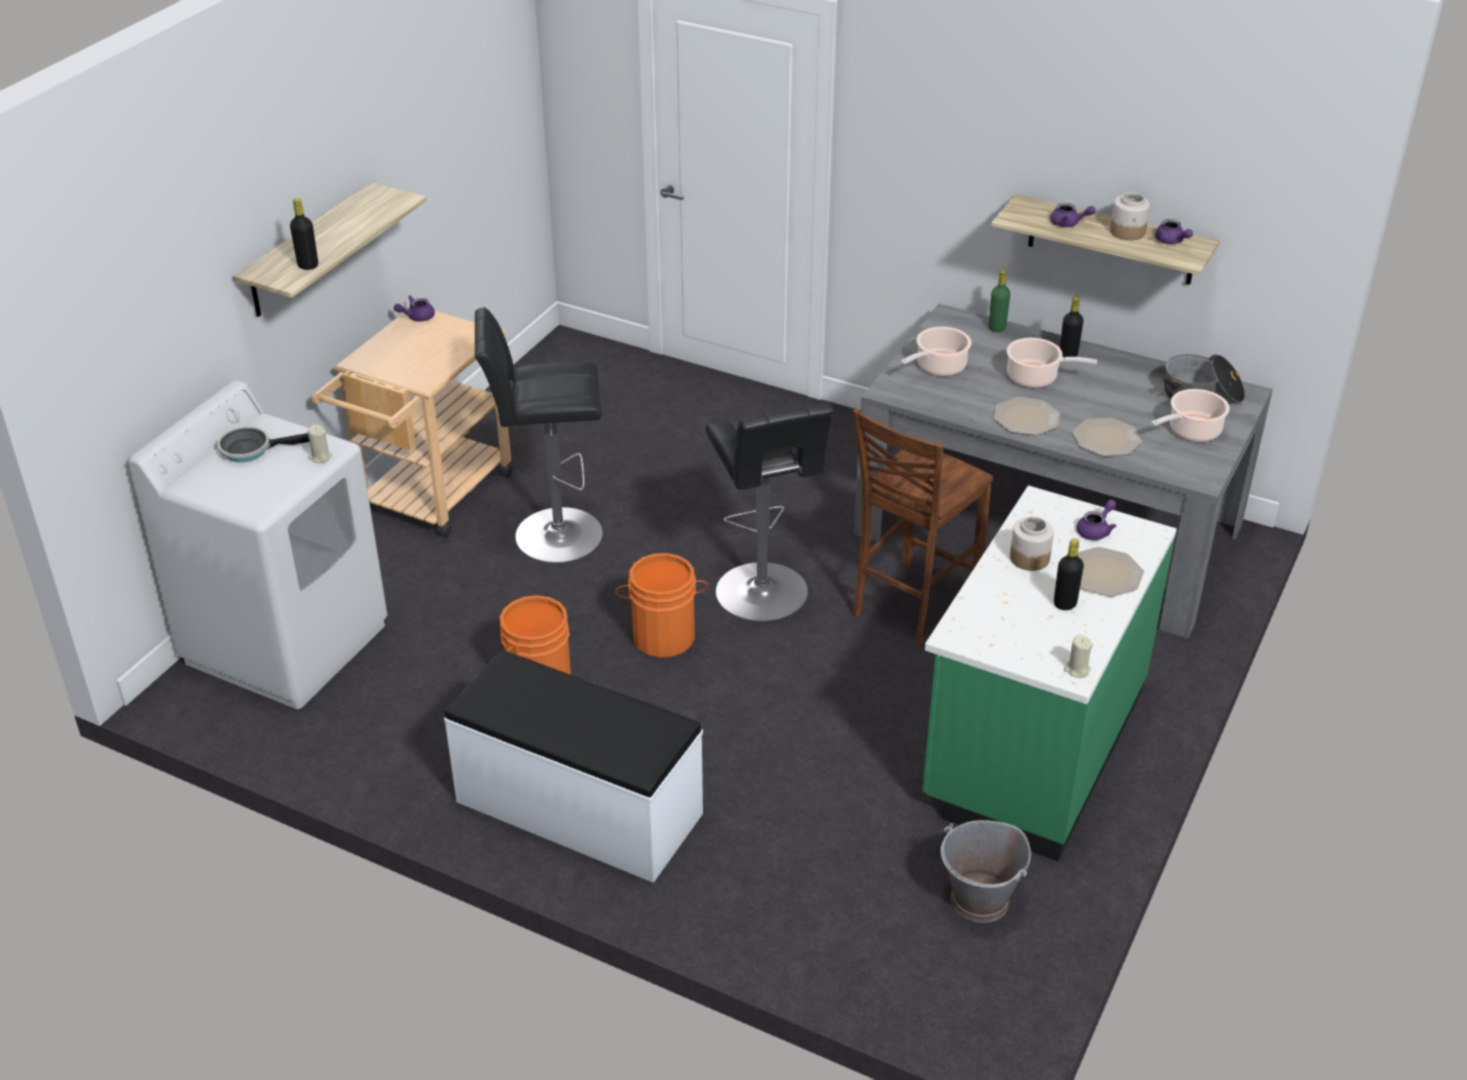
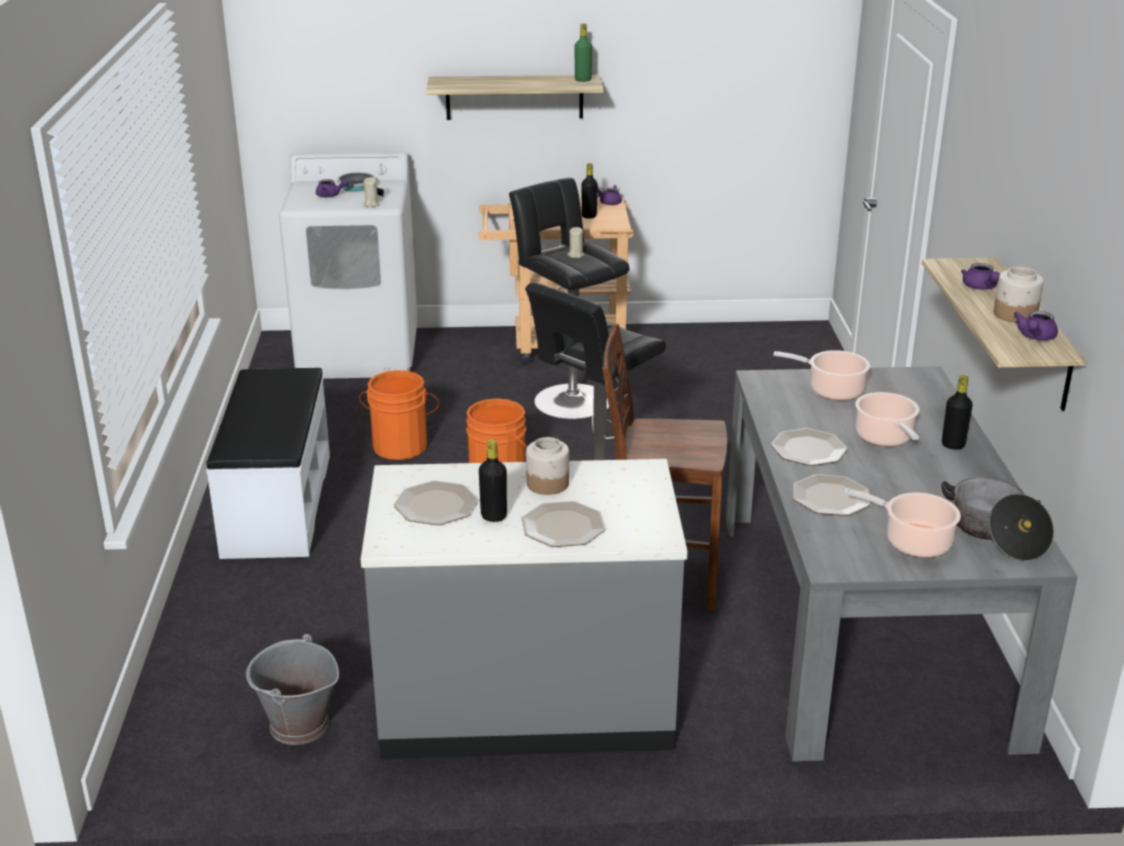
camera: 60 degrees right, 10 degrees down
(308, 265) = (466, 86): black bottle -> black bottle (589, 216)
(997, 327) = (943, 400): green bottle -> green bottle (583, 80)
(1026, 629) = (436, 505): none -> plate
(1031, 747) = (526, 700): green counter -> grey counter
(1077, 670) = (396, 544): beige candle -> beige candle (575, 255)
(1096, 530) = (630, 507): purple teapot -> purple teapot (331, 195)

